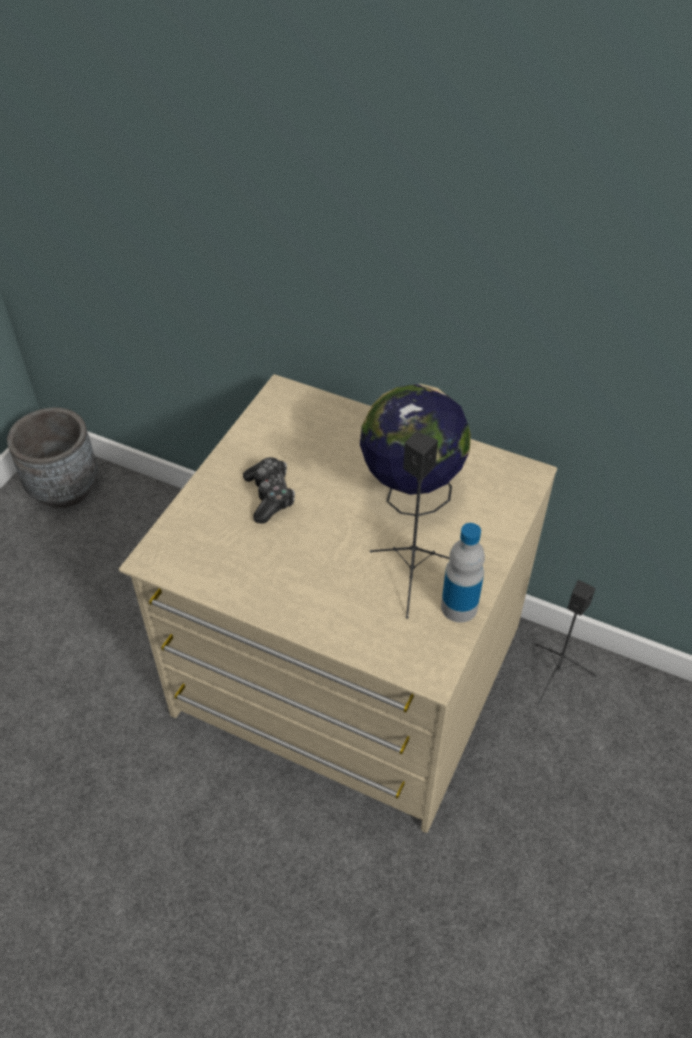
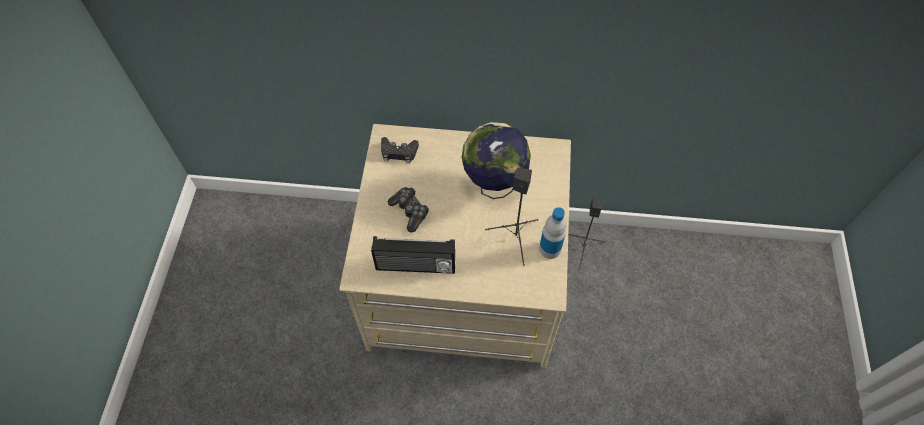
camera: 20 degrees left, 10 degrees up
(65, 488) = (226, 221): grey planter -> none
(242, 570) = (415, 266): none -> radio
(291, 418) = (399, 152): none -> black game controller

